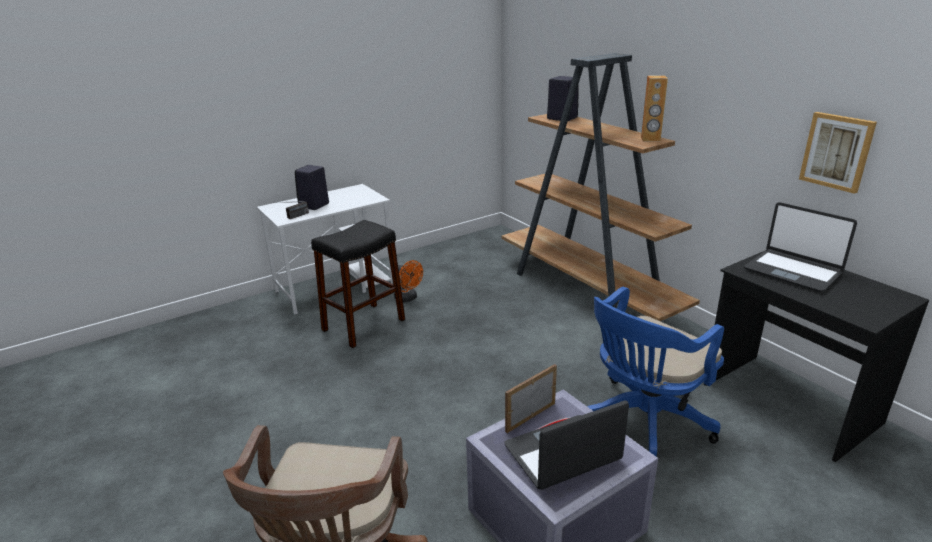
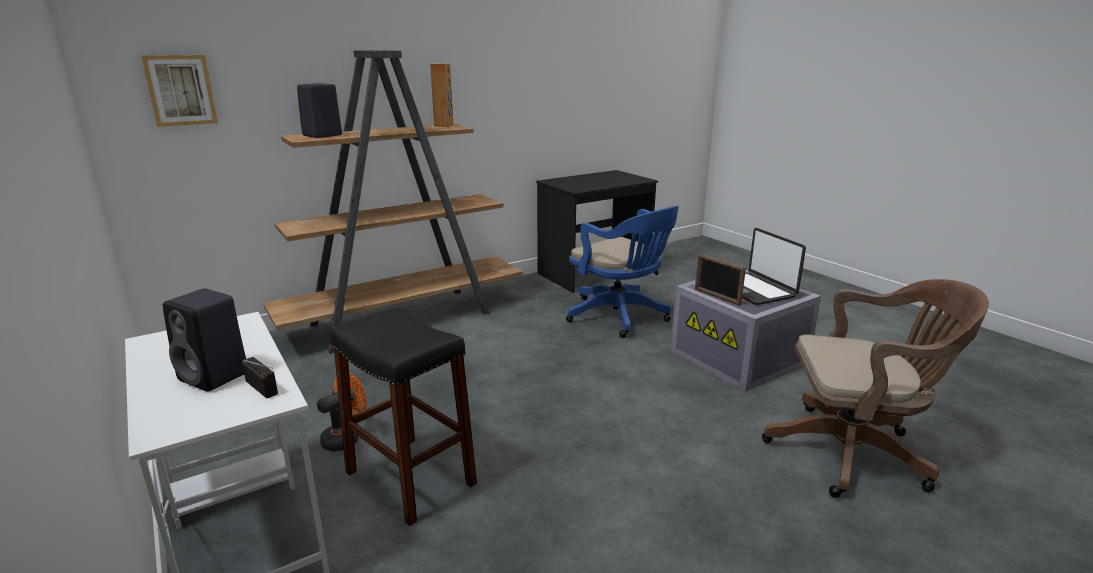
camera: 90 degrees left, 5 degrees down
(793, 271) = (580, 182): laptop -> none
(837, 151) = (553, 99): picture -> picture (180, 90)

